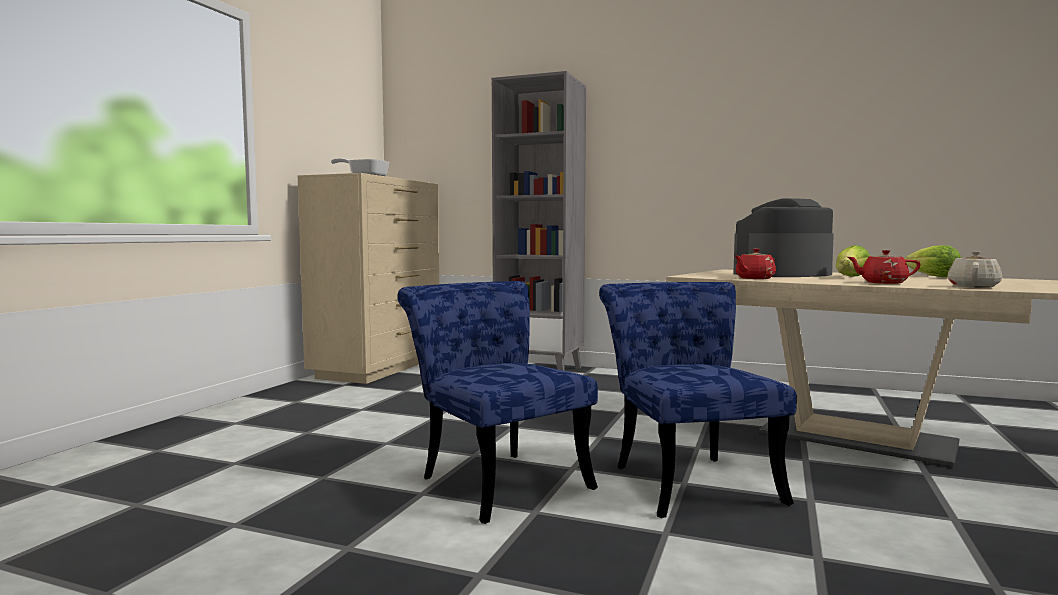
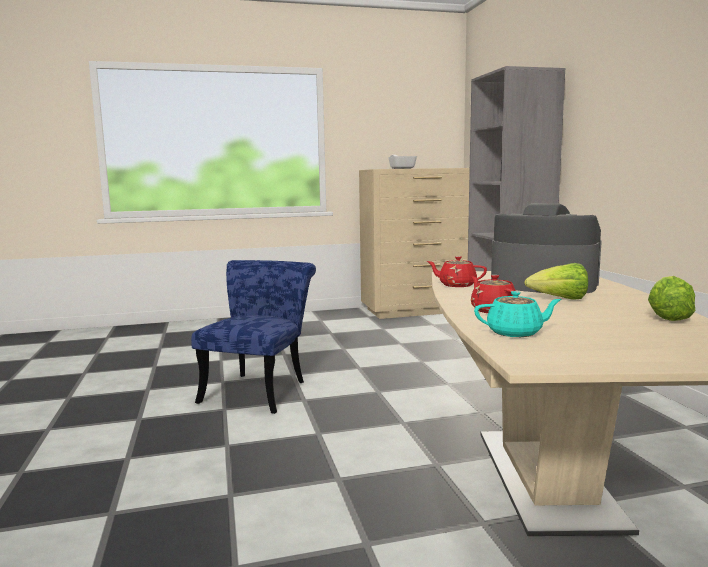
camera: 55 degrees right, 5 degrees up
(688, 480) = (325, 433): blue chair -> none
(973, 286) = (515, 333): beige teapot -> turquoise teapot

